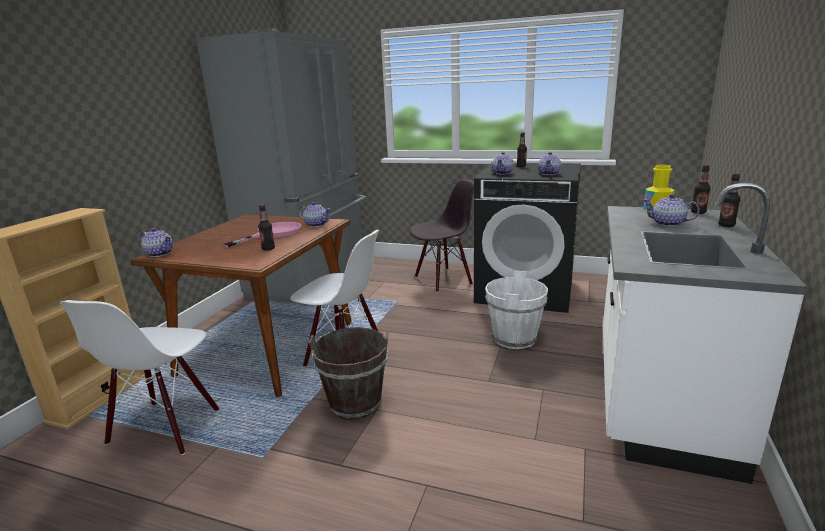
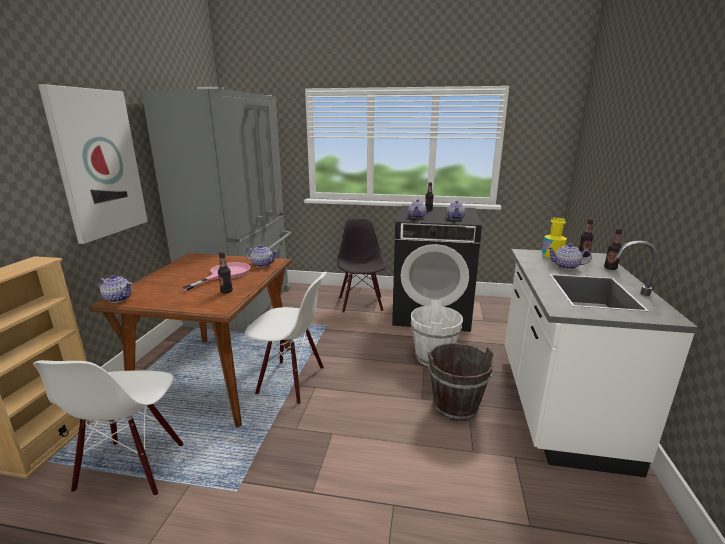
camera: 10 degrees left, 0 degrees up
(148, 116) = (98, 164): none -> picture
(355, 404) = (311, 429): brown bucket -> brown bucket (455, 407)
(443, 280) = (361, 304): black chair -> black chair turned 60 degrees counterclockwise

